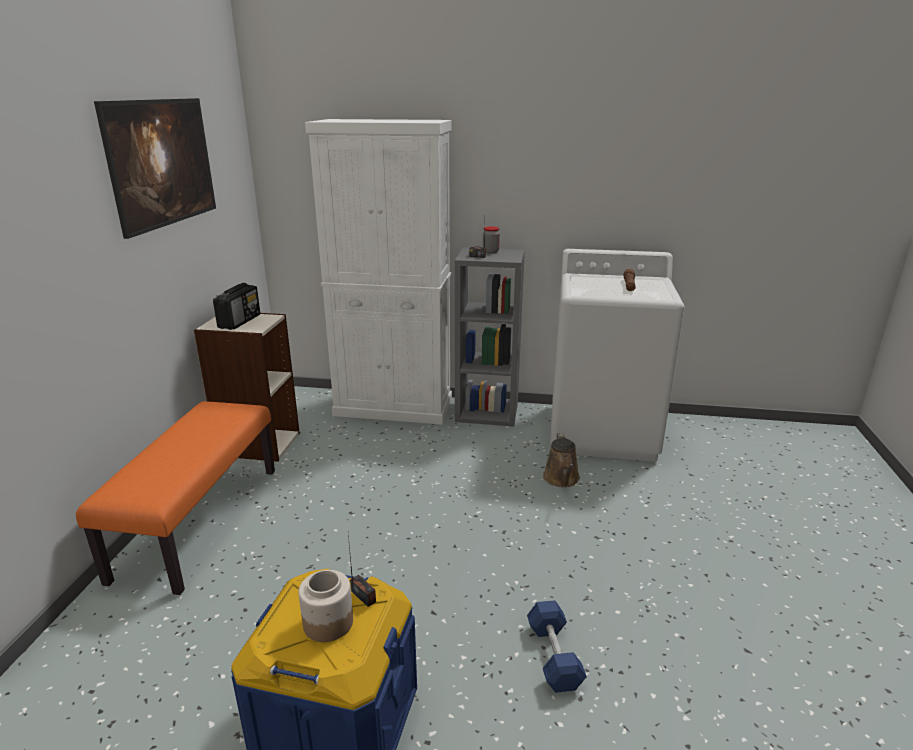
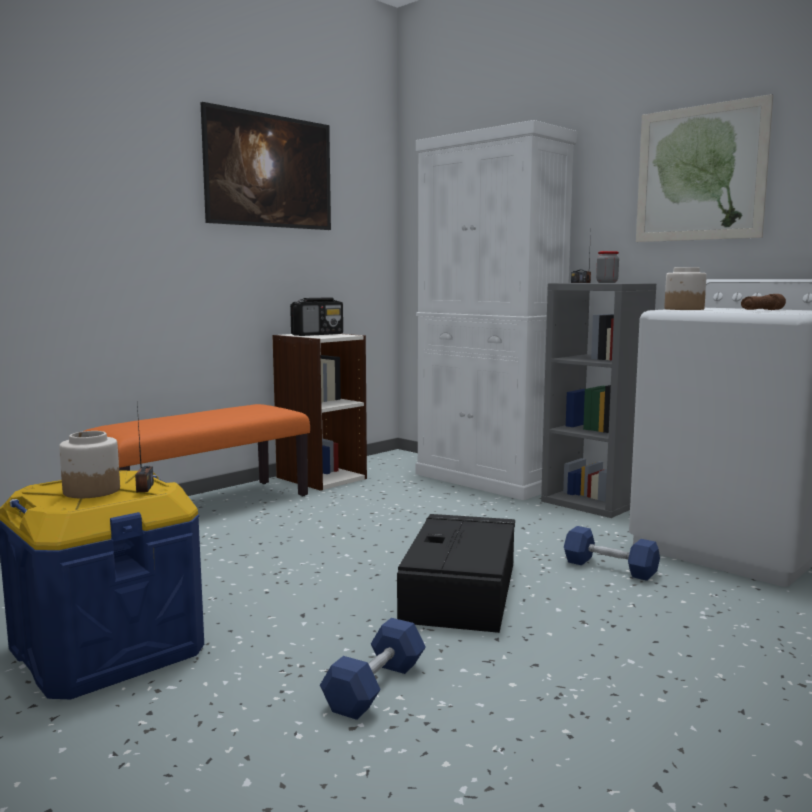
camera: 35 degrees right, 15 degrees down
(503, 538) = (461, 589): none -> black storage box
(557, 167) = (700, 173): none -> picture
(562, 479) = (610, 568): brown watering can -> blue dumbbell
(579, 287) = (683, 309): none -> jar

